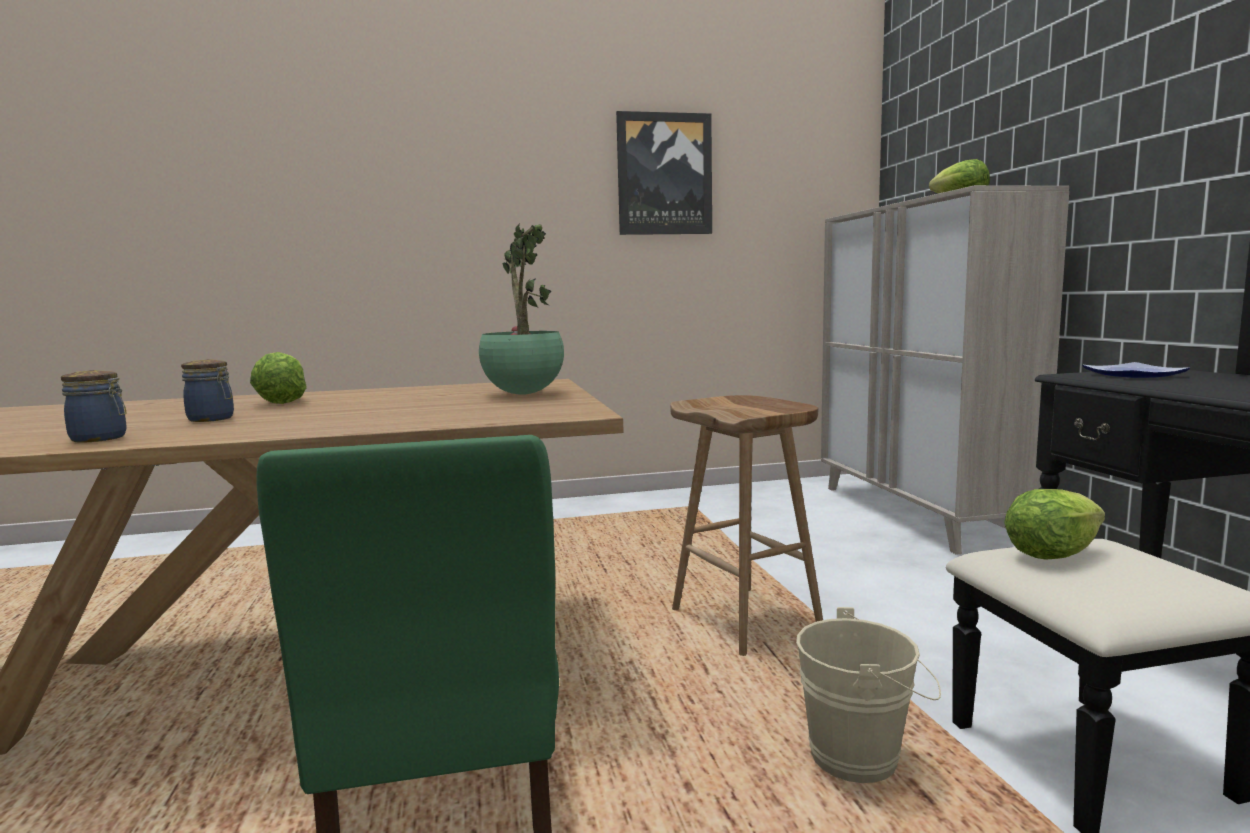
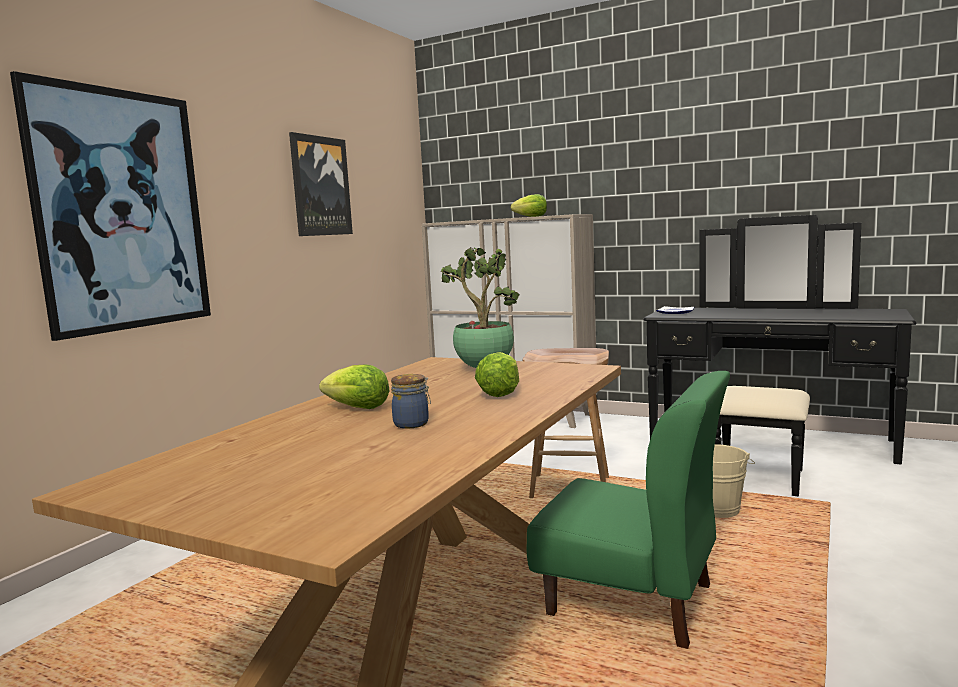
camera: 50 degrees left, 0 degrees up
(101, 438) = (446, 447): jar -> none
(389, 205) = (122, 210): none -> picture
(1051, 553) = (740, 393): lettuce -> lettuce (500, 393)

